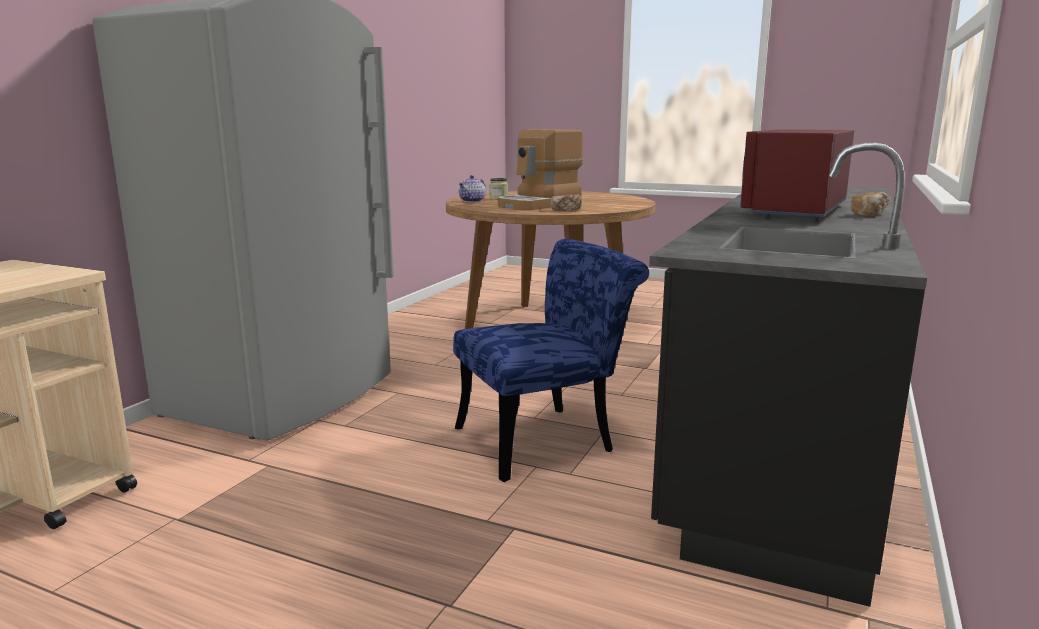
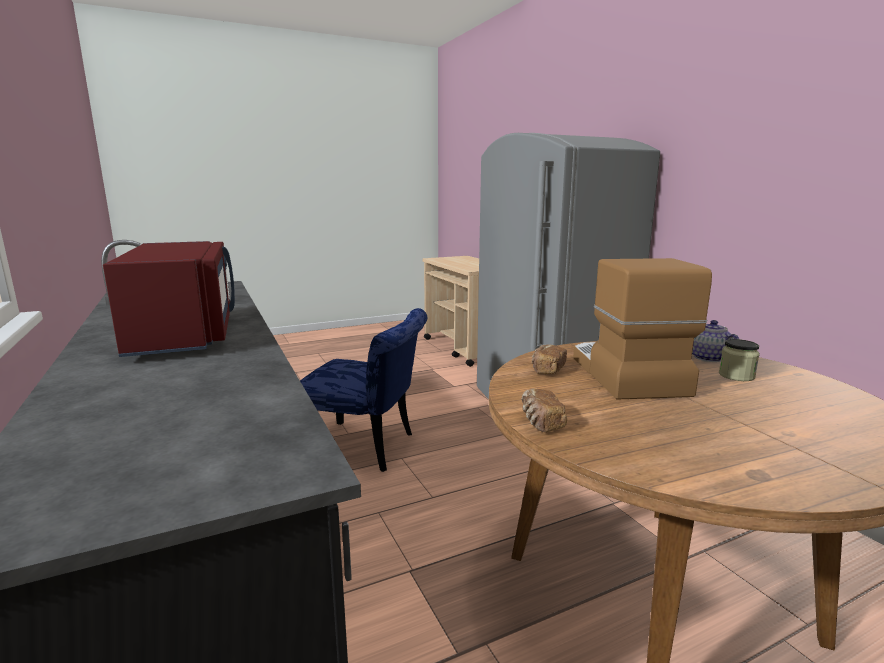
camera: 130 degrees right, 0 degrees up
(546, 439) = (368, 448): blue chair -> blue chair turned 90 degrees counterclockwise
(869, 214) = (98, 346): bread -> bread (540, 423)

